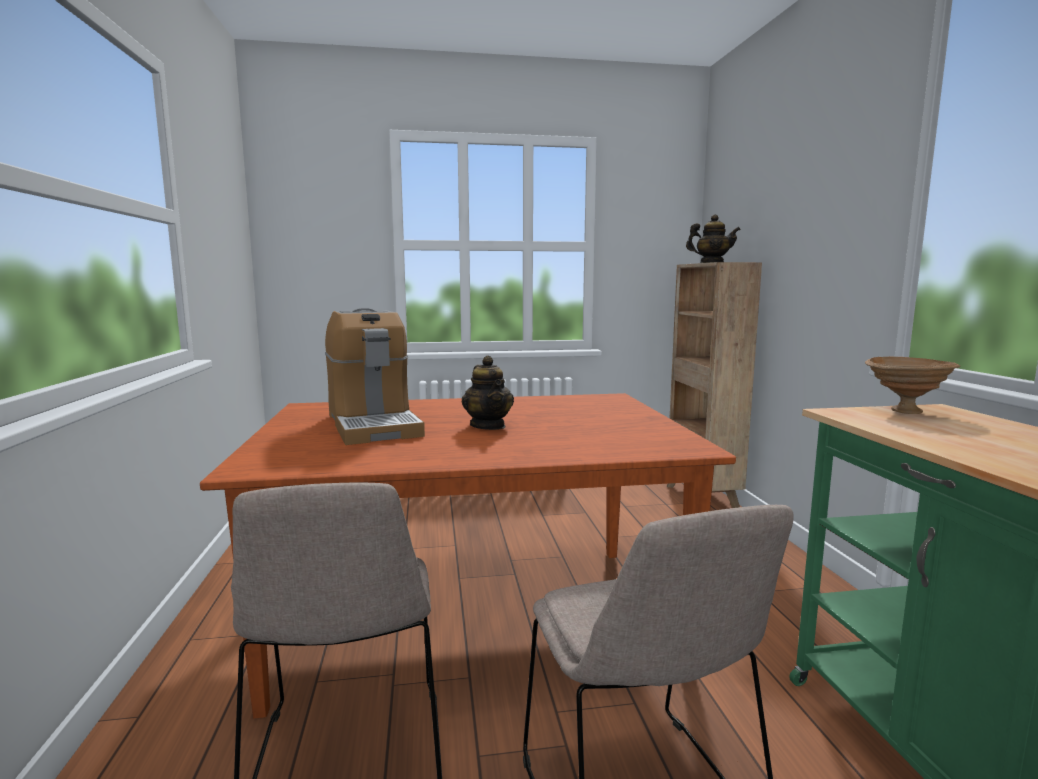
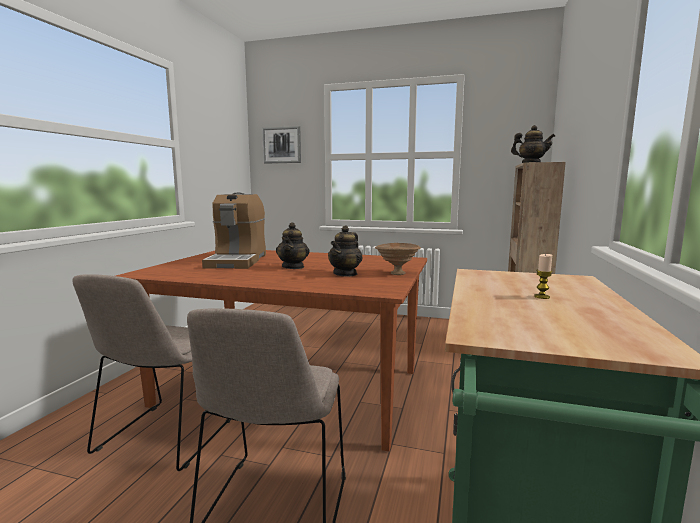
camera: 25 degrees right, 0 degrees up
(315, 223) = (282, 145): none -> picture
(587, 429) = (345, 274): none -> teapot
(905, 411) = (534, 277): brown bowl -> brown bowl (396, 273)
(988, 436) = (542, 297): none -> candle

